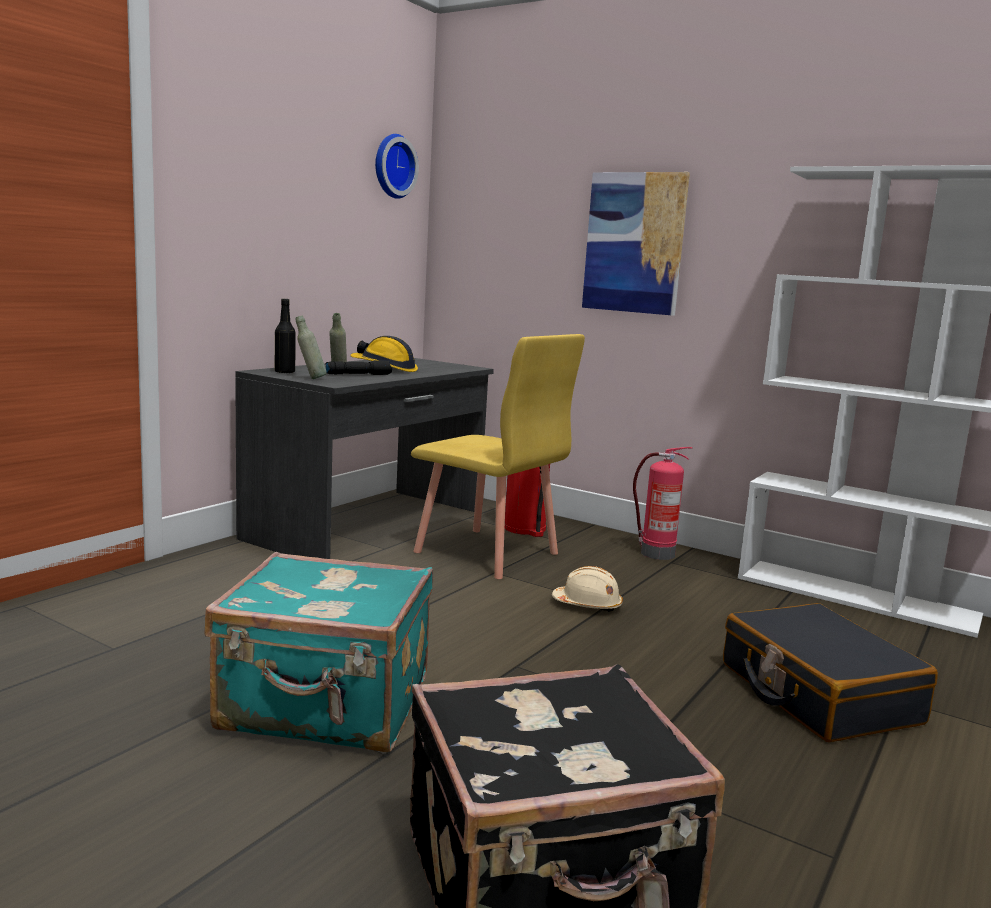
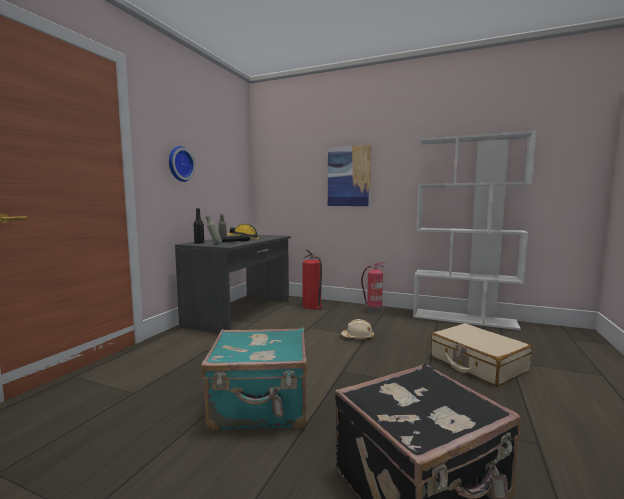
camera: 10 degrees left, 5 degrees down
(392, 166) = (236, 149): wall clock -> wall clock (179, 164)
(487, 553) = (301, 319): yellow chair -> none
(817, 693) = (477, 364): black suitcase -> beige suitcase

